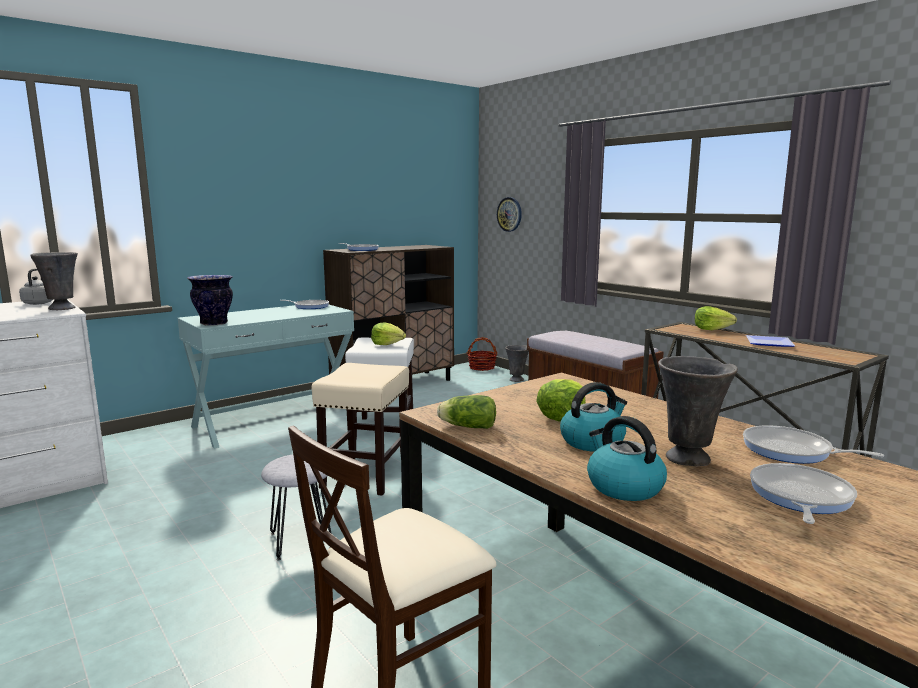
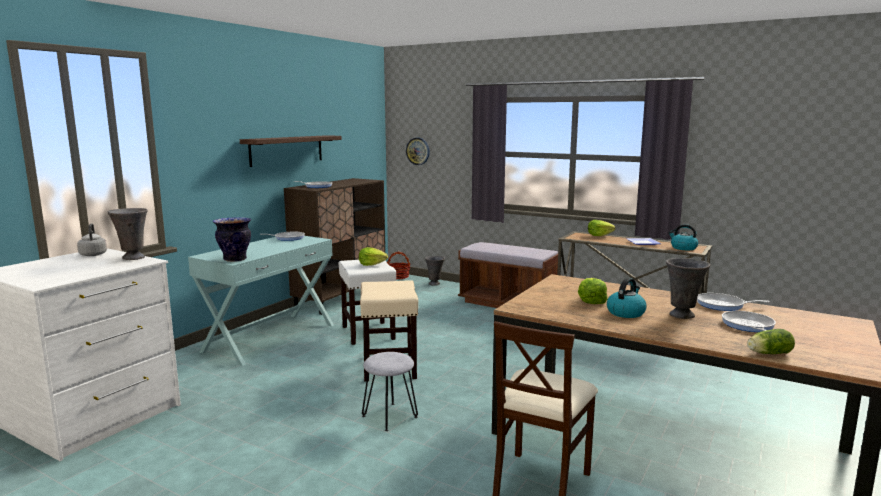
camera: 20 degrees left, 0 degrees up
(330, 206) = (287, 150): none -> shelf
(466, 426) = (547, 313): lettuce -> lettuce (767, 353)
(623, 486) = (669, 332): kettle -> kettle (683, 248)

